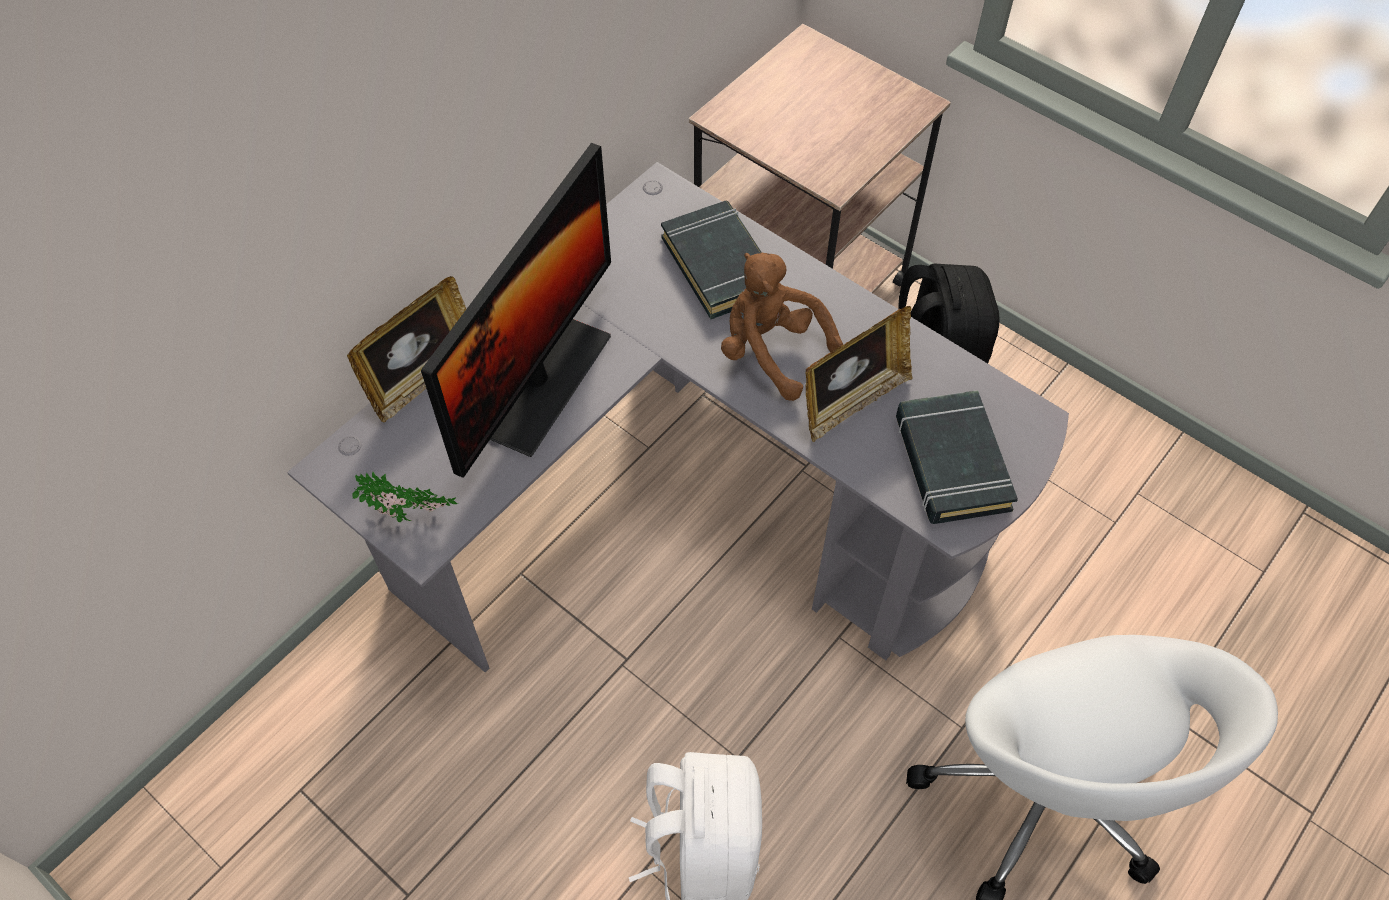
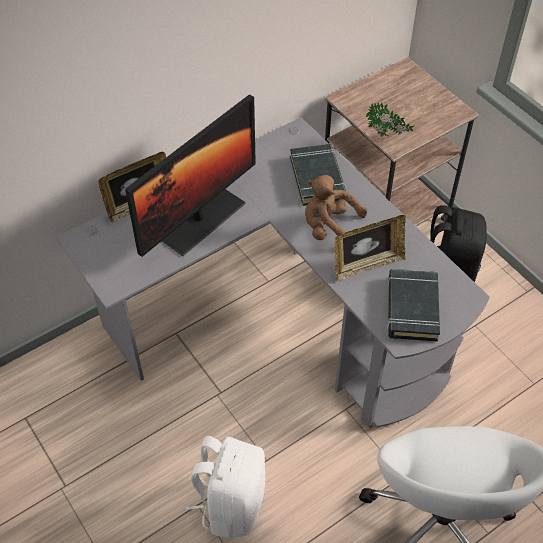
camera: 15 degrees right, 5 degrees down
(411, 518) = (111, 273): potted plant -> potted plant (386, 136)
(771, 351) = (330, 229): brown plush toy -> brown plush toy turned 45 degrees counterclockwise

